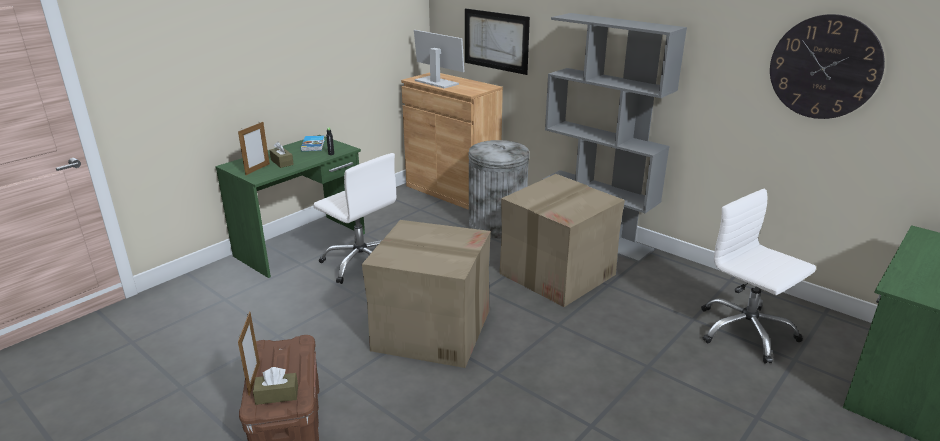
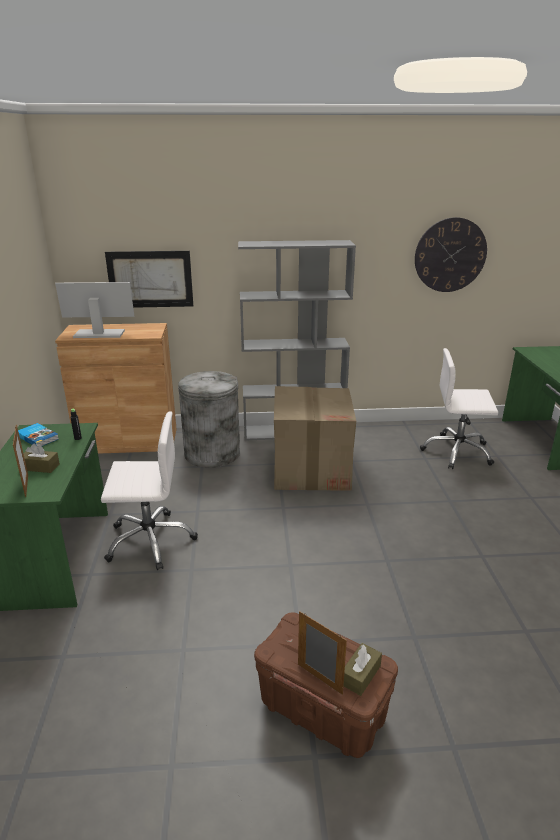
camera: 45 degrees left, 0 degrees up
(431, 330) = (297, 559): cardboard box -> none

